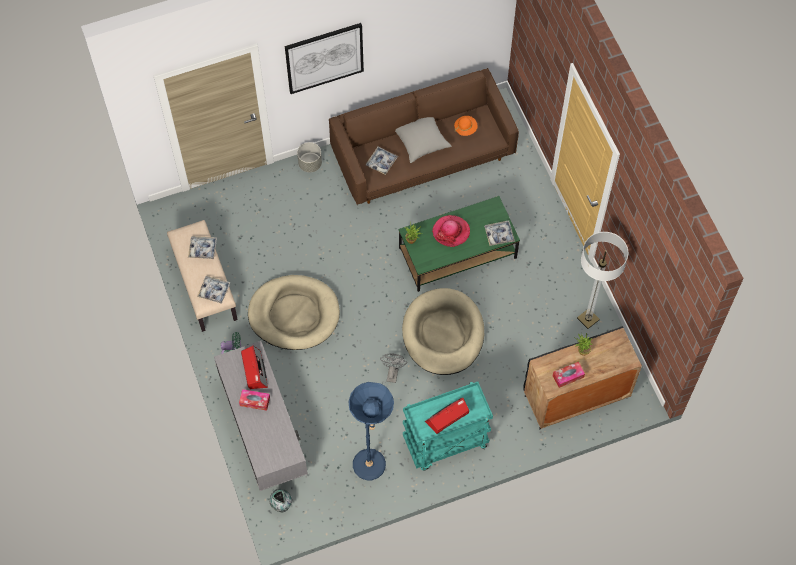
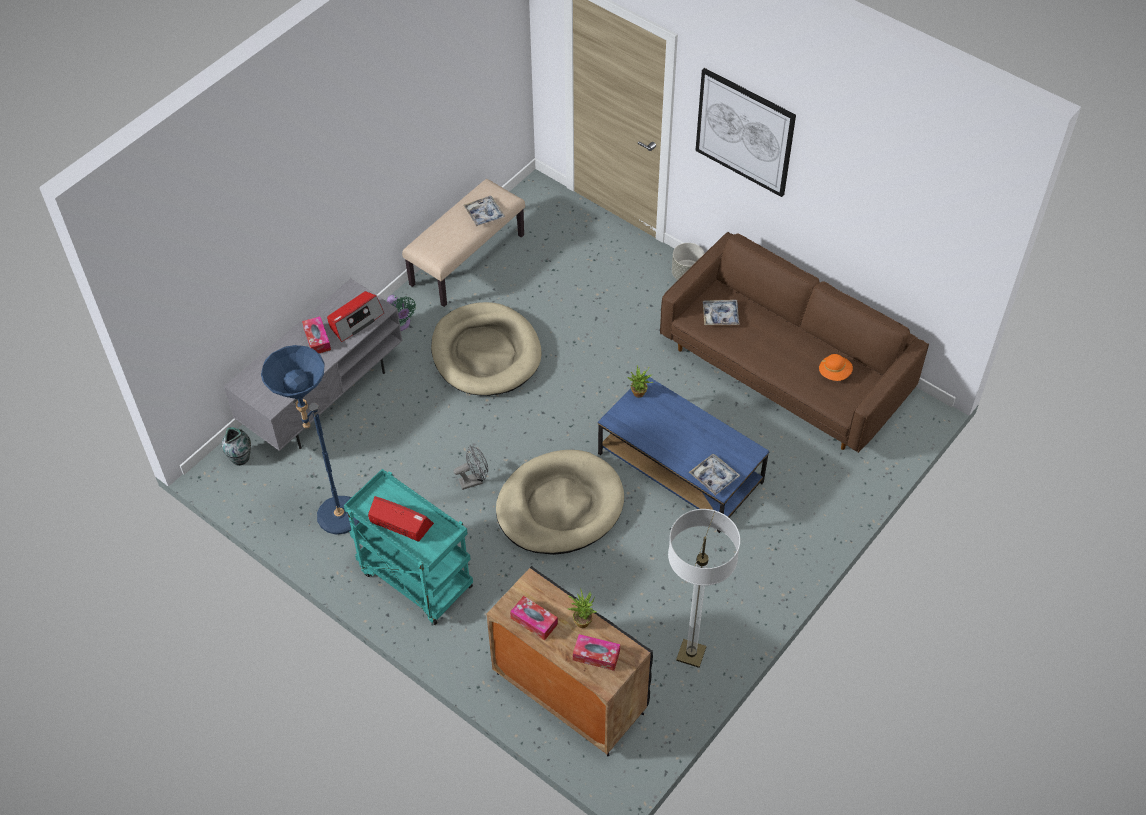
camera: 60 degrees right, 10 degrees down
(214, 291) = (439, 248): tray -> none
(421, 141) = (780, 339): grey pillow -> none
(451, 232) = (680, 426): hat -> none
(457, 252) = (680, 467): green coffee table -> blue coffee table
(609, 356) = (596, 655): none -> tissue box

